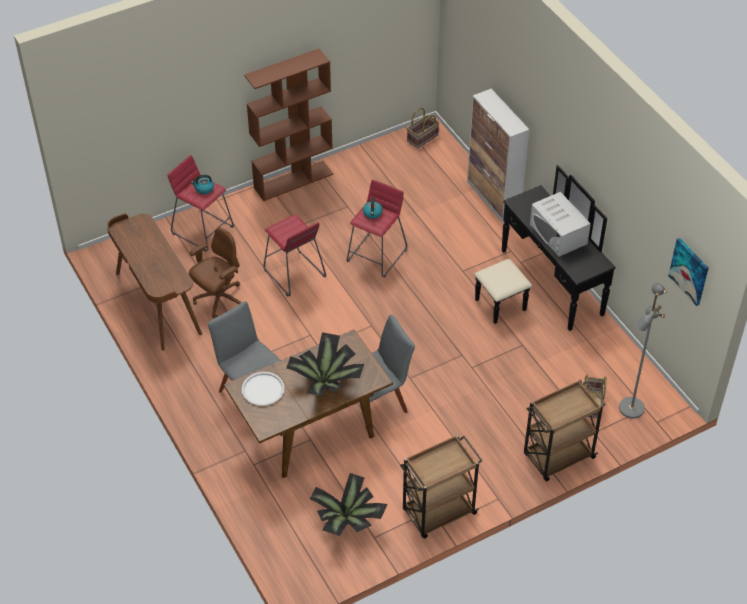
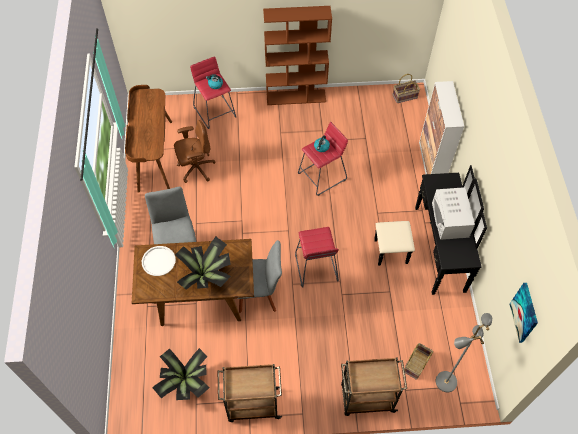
camera: 25 degrees right, 10 degrees up
(294, 273) = (257, 168): red stool -> red stool (316, 268)

